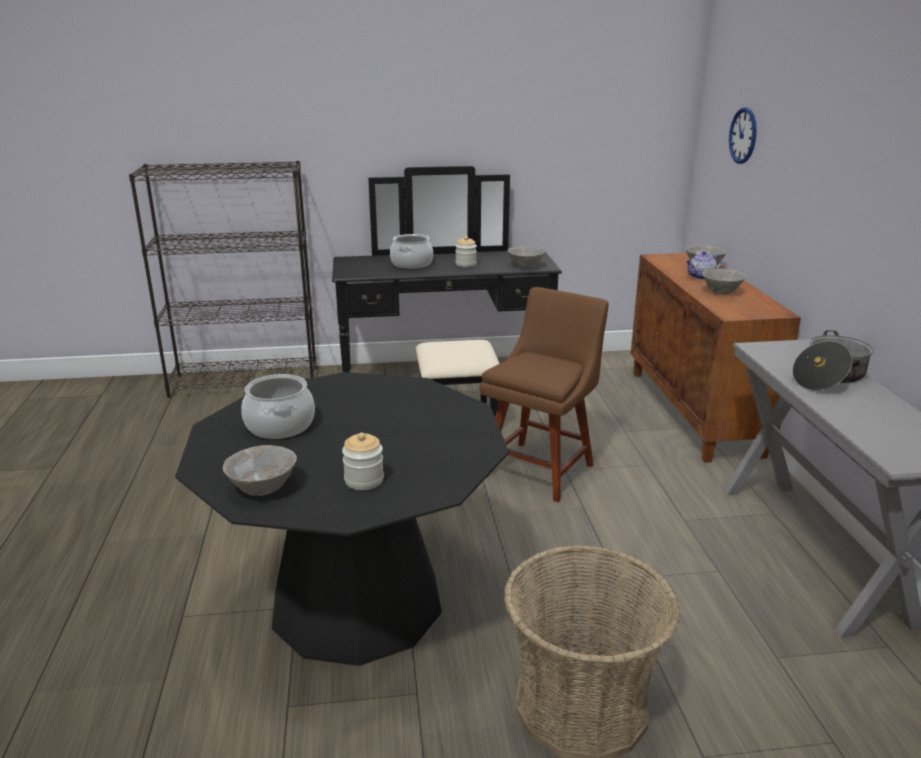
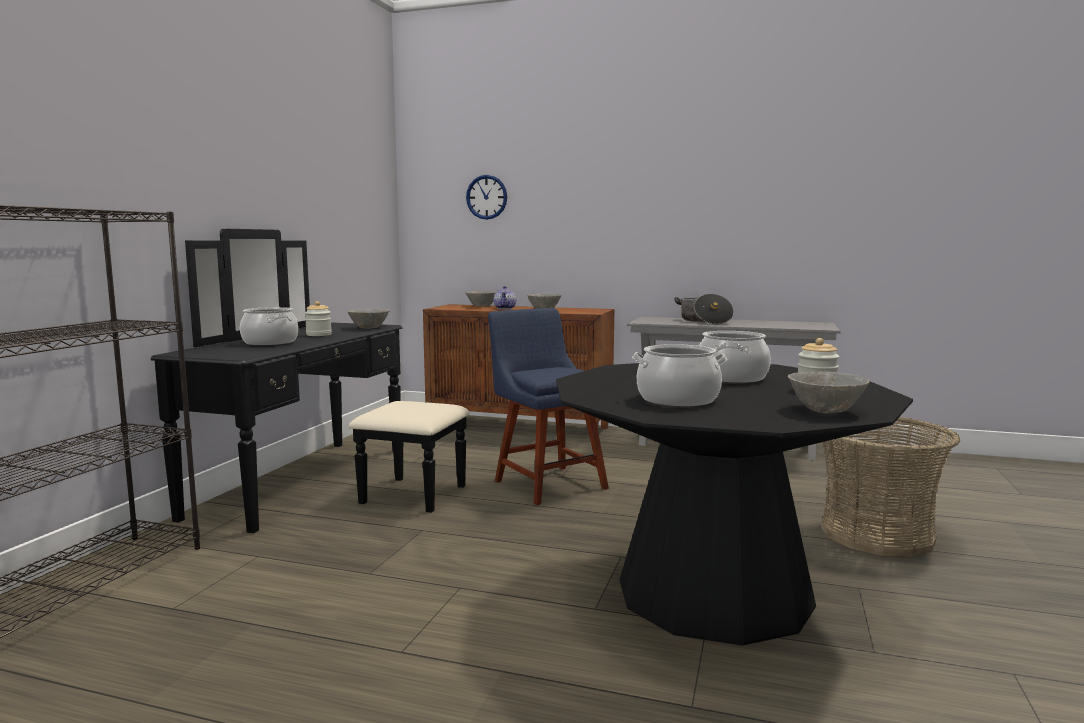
camera: 65 degrees left, 15 degrees down
(398, 437) = (732, 378): none -> cooking pot
(541, 468) = (547, 483): brown chair -> blue chair

